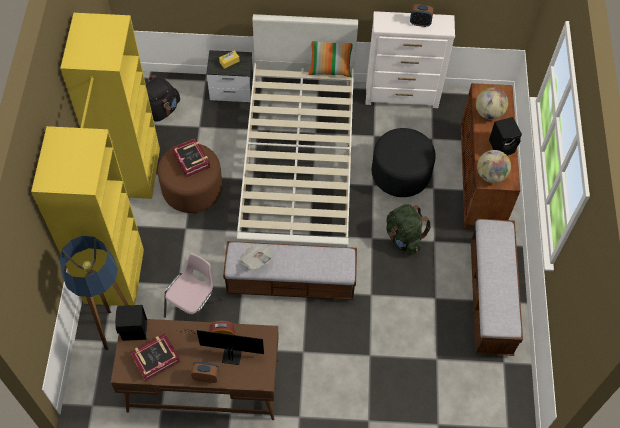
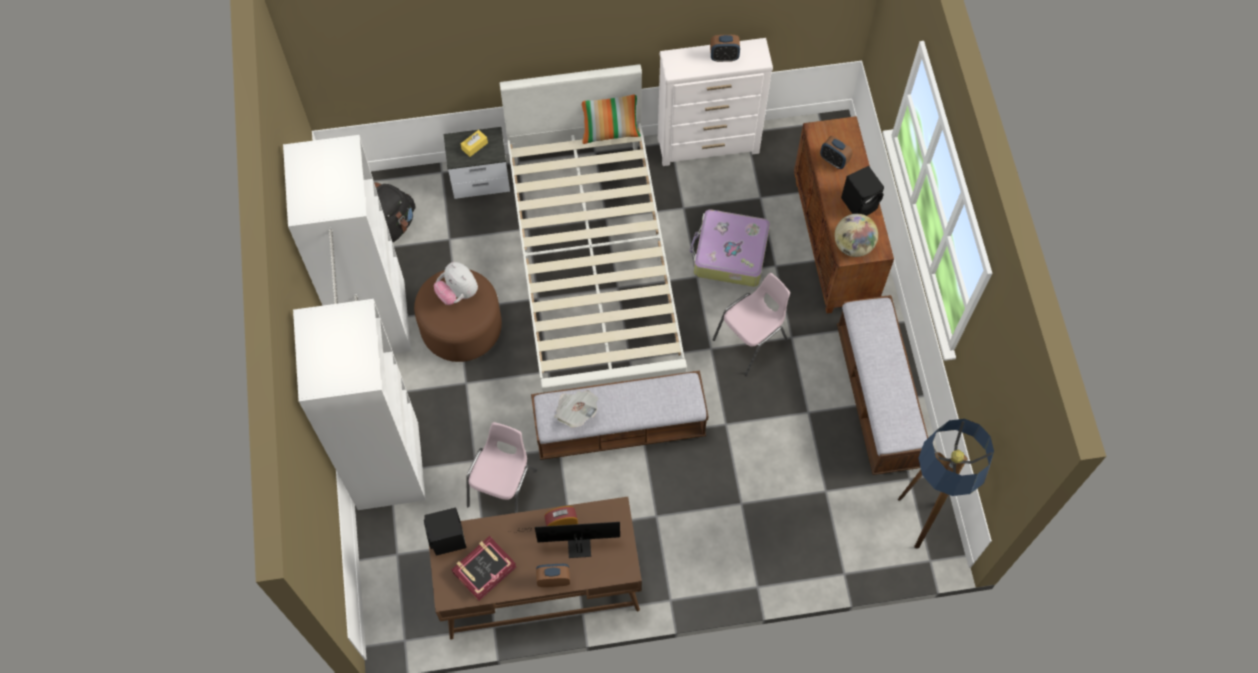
camera: 10 degrees left, 5 degrees up
(115, 331) = (409, 538): floor lamp -> floor lamp (918, 522)
(123, 221) = (381, 389): yellow wardrobe -> white wardrobe
(192, 160) = (458, 293): book -> plush toy
(401, 174) = (729, 254): black ottoman -> suitcase
(403, 238) = (751, 340): green backpack -> pink chair
(489, 113) = (834, 160): globe -> alarm clock

